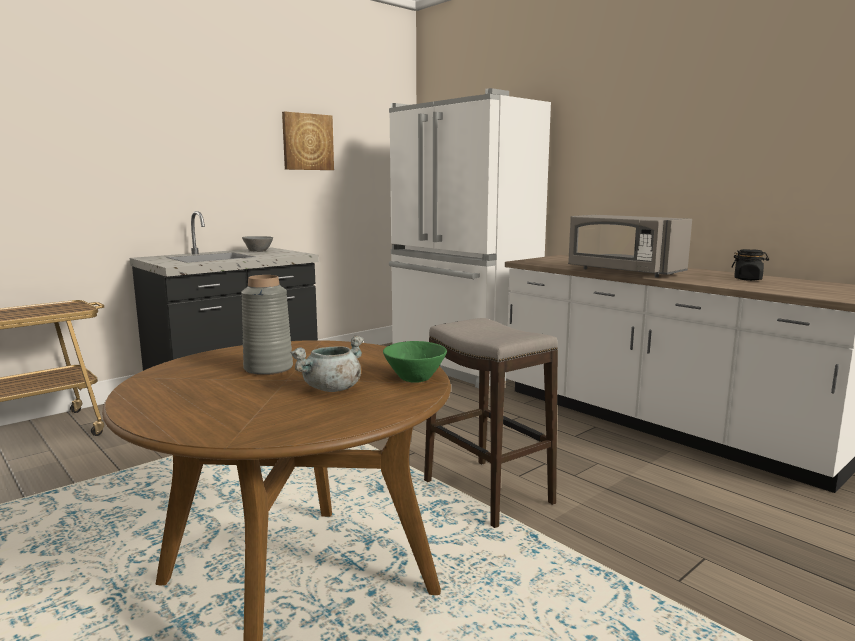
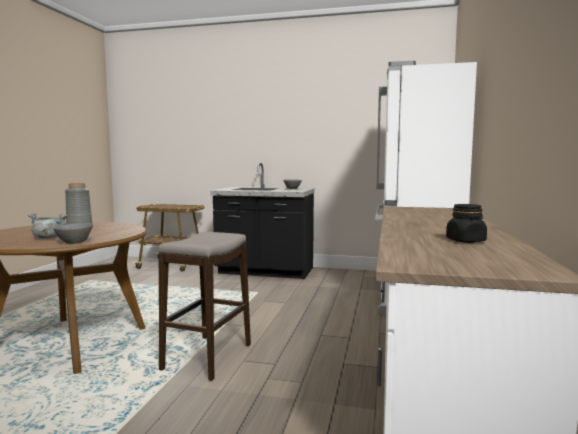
camera: 55 degrees right, 5 degrees down
(307, 142) = (346, 118): picture -> none
(413, 378) = (73, 242): green bowl -> grey bowl
(623, 271) = (405, 220): grey microwave -> none

